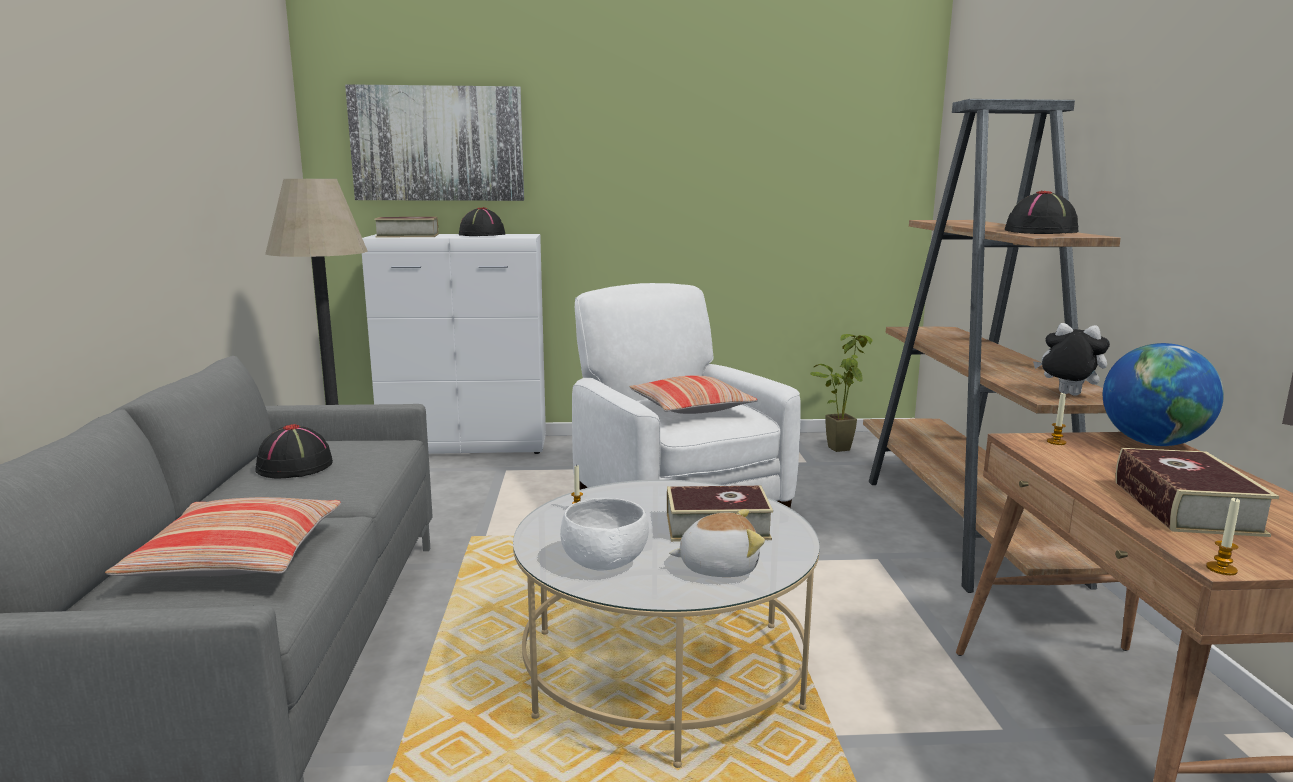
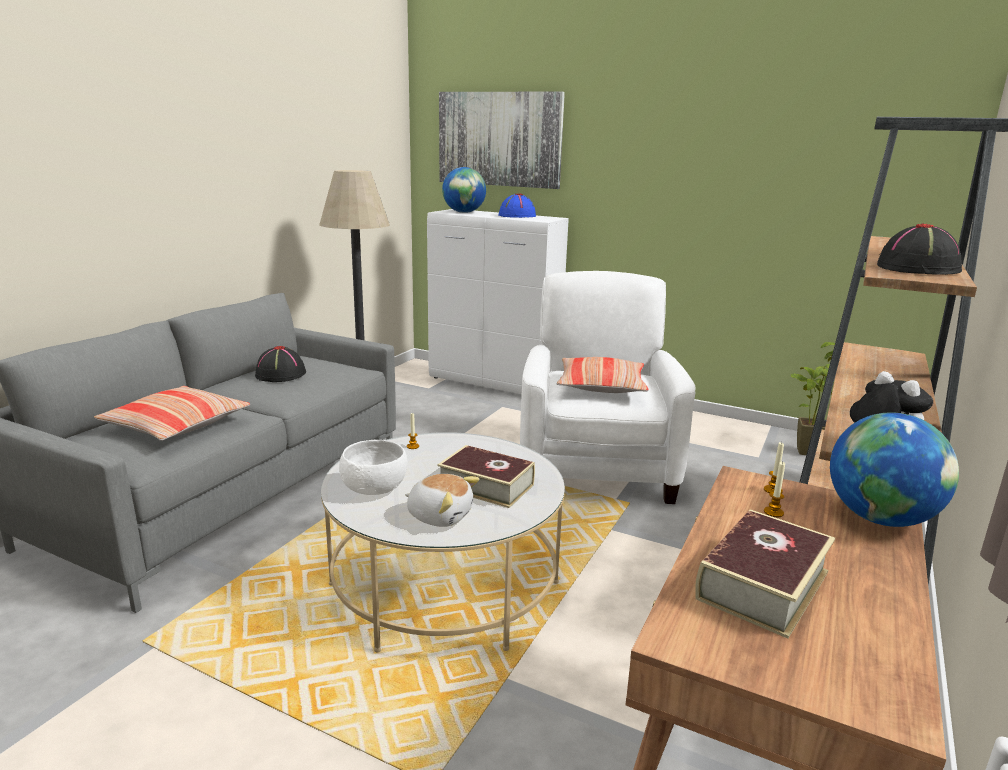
camera: 30 degrees right, 5 degrees up
(407, 235) = (464, 212): book -> globe
(481, 235) = (516, 216): black hat -> blue hat
(1221, 569) = (663, 644): candle -> candle (773, 512)

